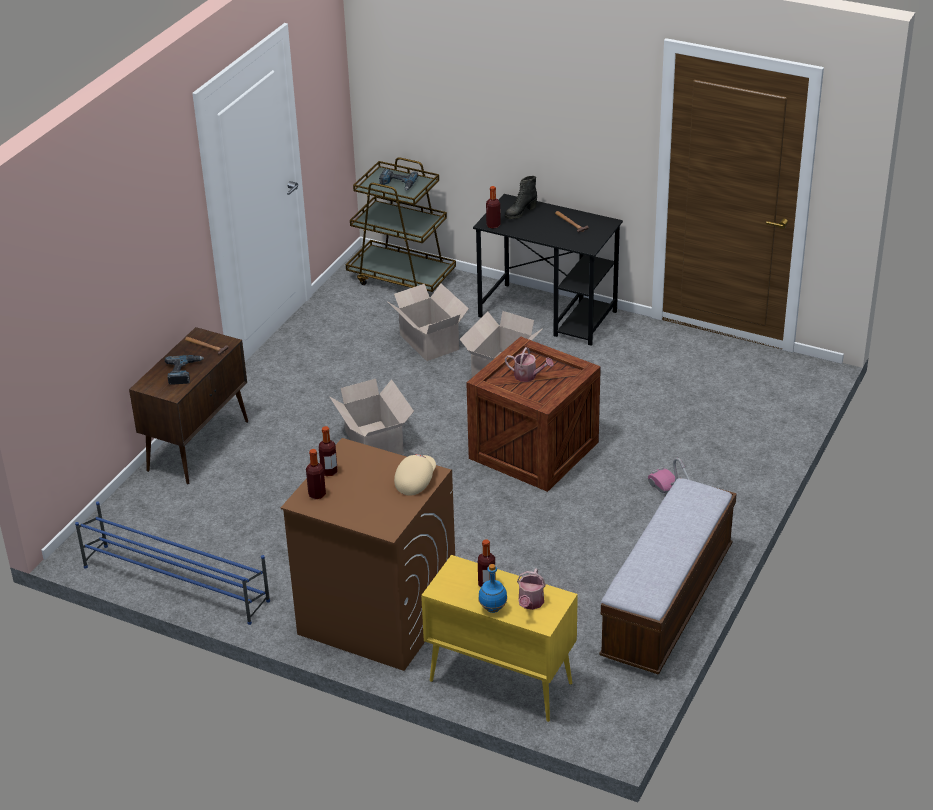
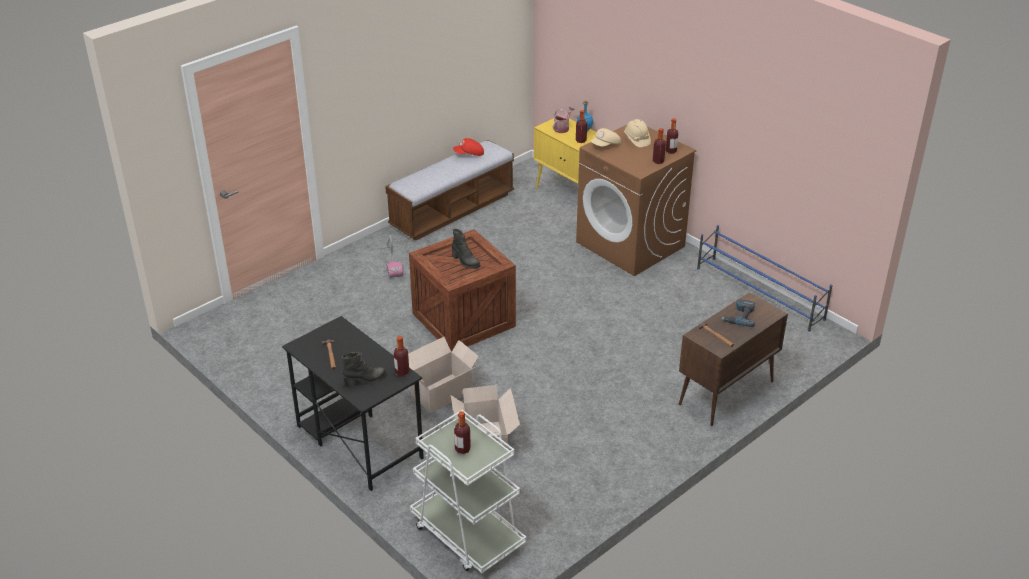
camera: 160 degrees left, 0 degrees up
(374, 443) = (581, 357): cardboard box -> none
(375, 503) = (637, 140): none -> beige hard hat
(397, 183) = (462, 449): power drill -> bottle
(402, 277) = (467, 534): brown cart -> white cart
(528, 376) = (465, 262): watering can -> black boot
(661, 571) = (469, 154): none -> red cap

